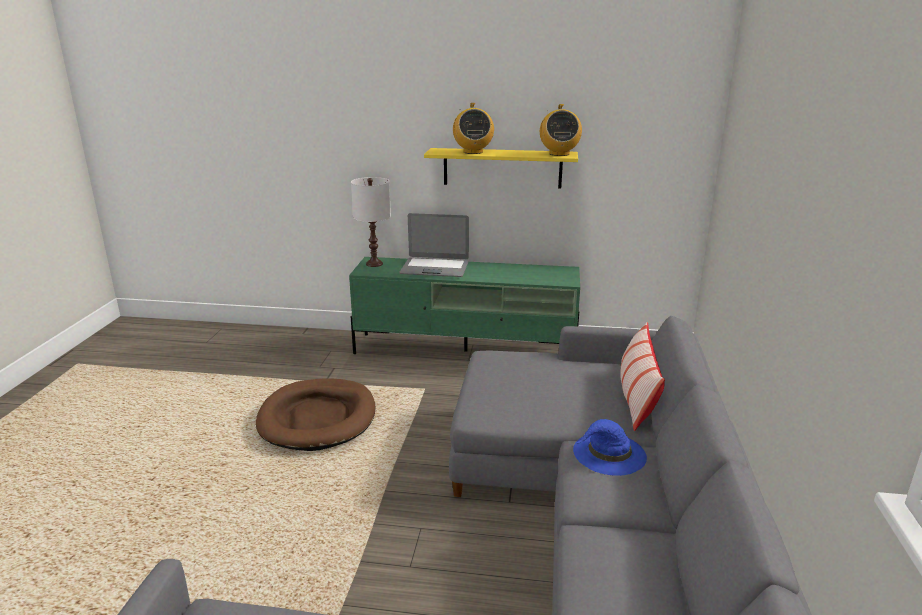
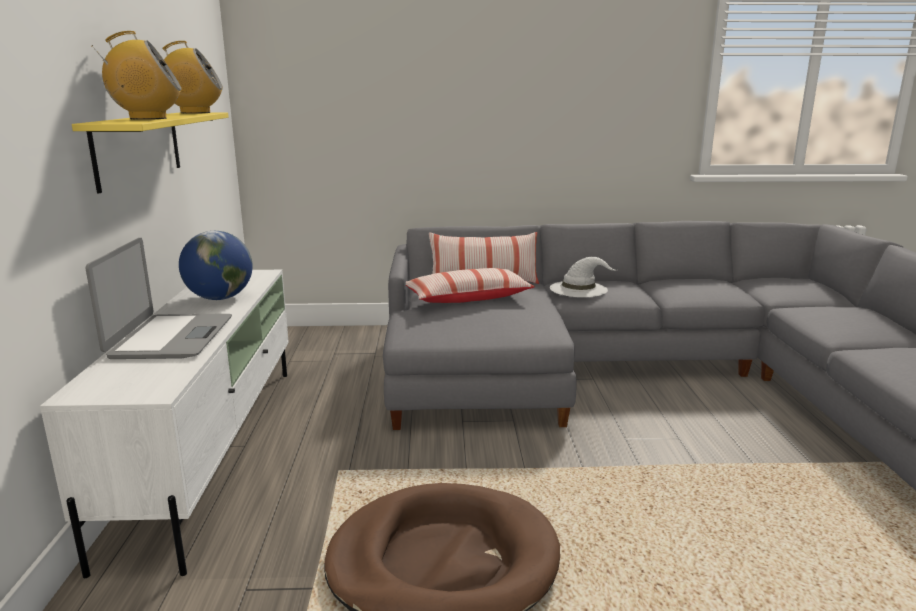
camera: 100 degrees left, 5 degrees down
(374, 264) = (110, 388): white table lamp -> none
(467, 351) = (213, 449): green tv stand -> white tv stand
(505, 273) = (220, 298): none -> globe
(569, 380) = (468, 298): none -> pillow
(608, 454) = (579, 289): blue hat -> white hat

